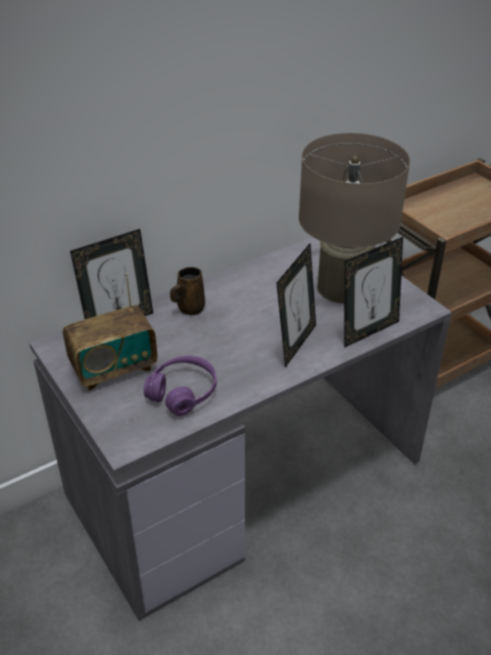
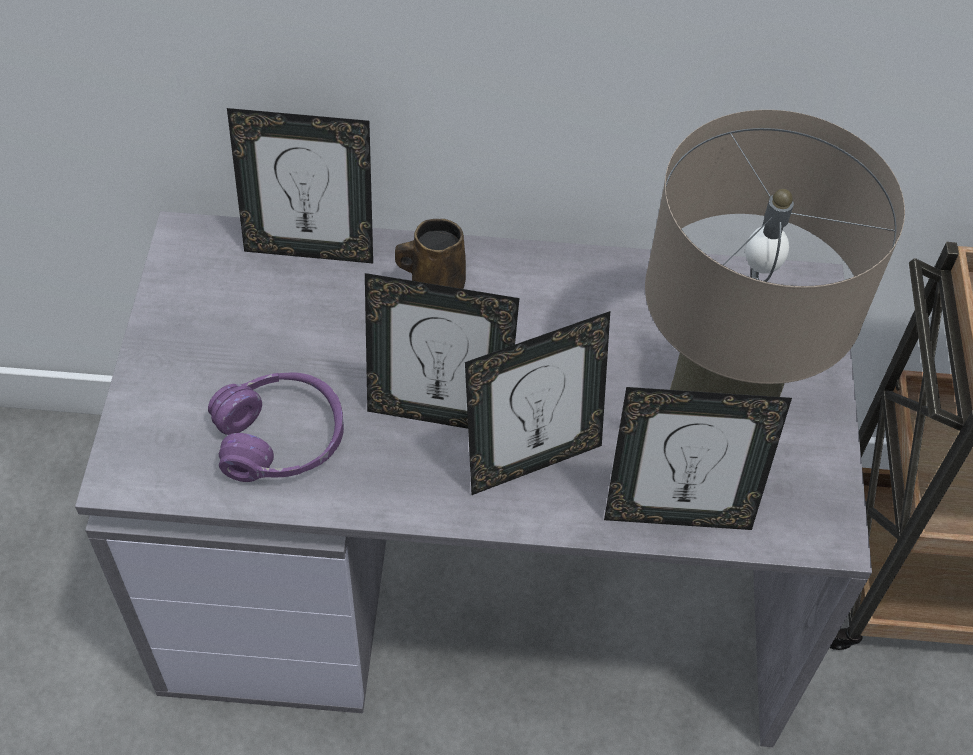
camera: 35 degrees right, 15 degrees up
(114, 369) = (227, 332): radio -> none
(240, 348) = (438, 413): none -> picture frame

